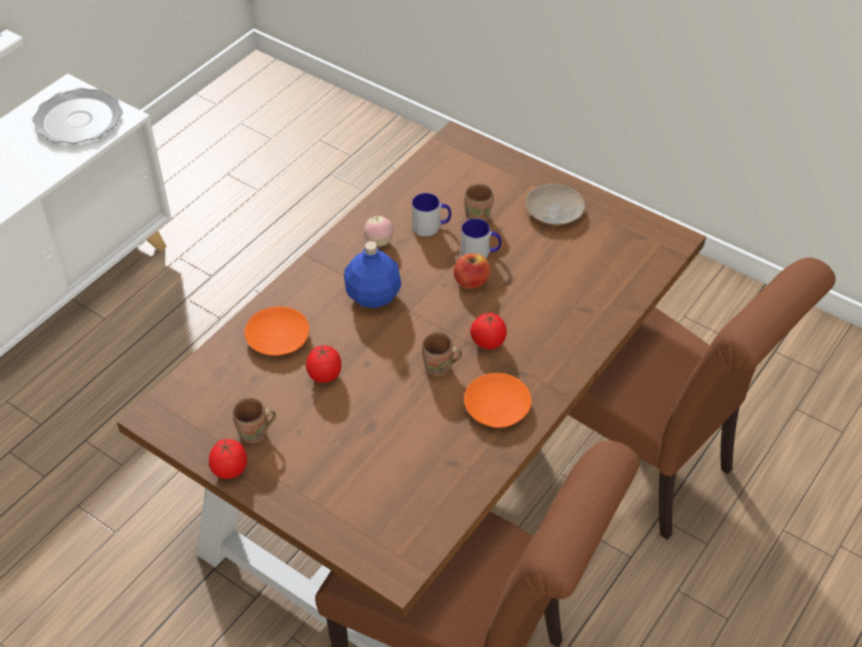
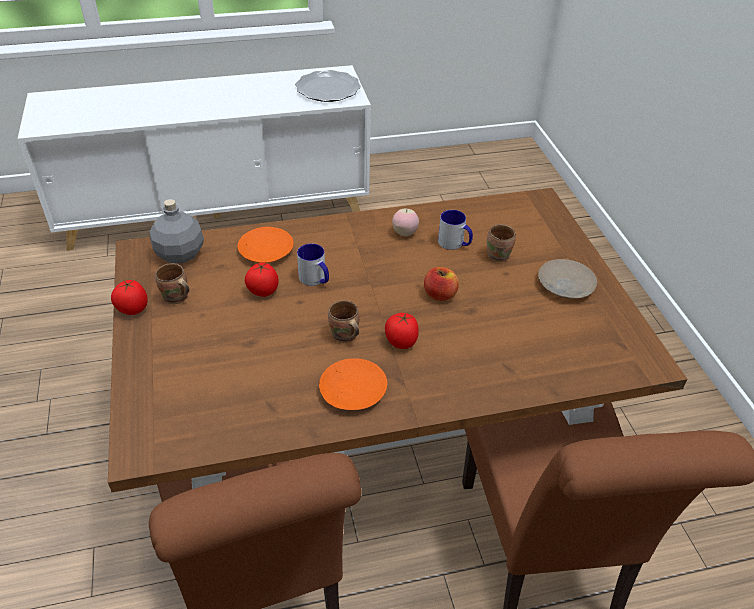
camera: 40 degrees right, 5 degrees down
(201, 393) = (179, 254): none -> grey bottle
(373, 296) = (358, 263): blue bottle -> none
(480, 253) = (470, 280): mug -> mug (315, 280)

